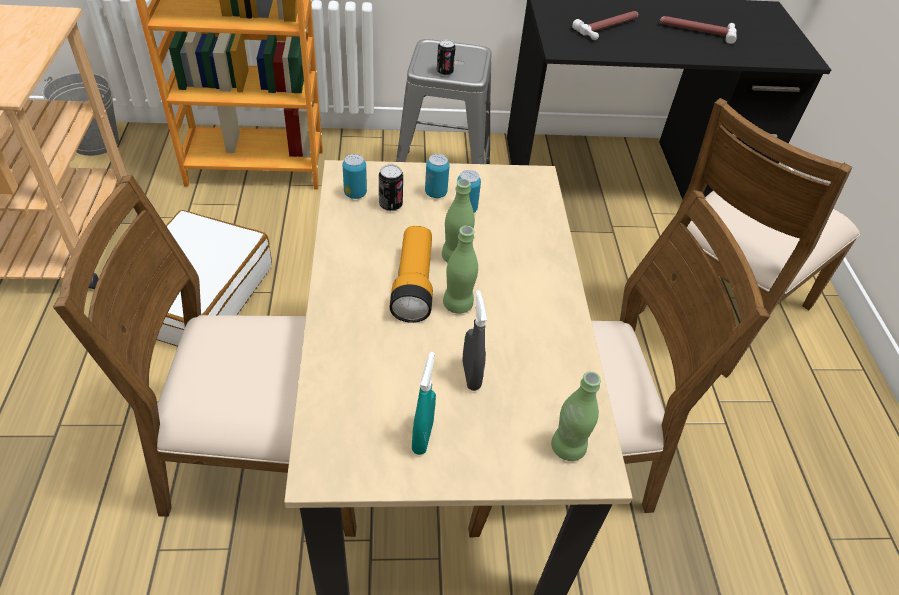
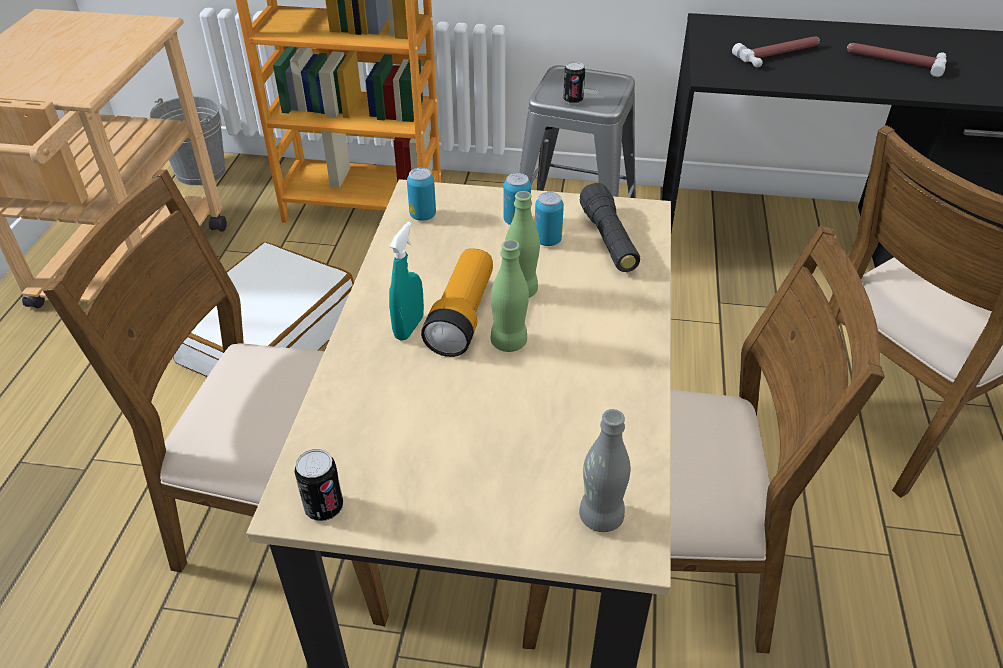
camera: 15 degrees right, 5 degrees down
(390, 205) = (460, 230): can -> can (324, 507)
(422, 437) = (425, 482): turquoise spray bottle -> turquoise spray bottle (409, 327)
(471, 375) = (502, 421): grey spray bottle -> none
(514, 205) = (608, 240): none -> black flashlight
(567, 447) = (601, 516): green bottle -> grey bottle

